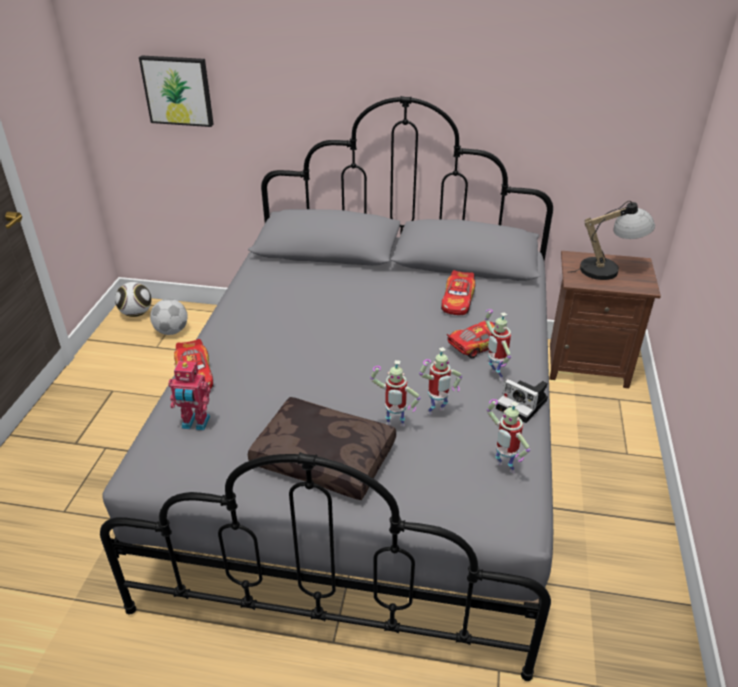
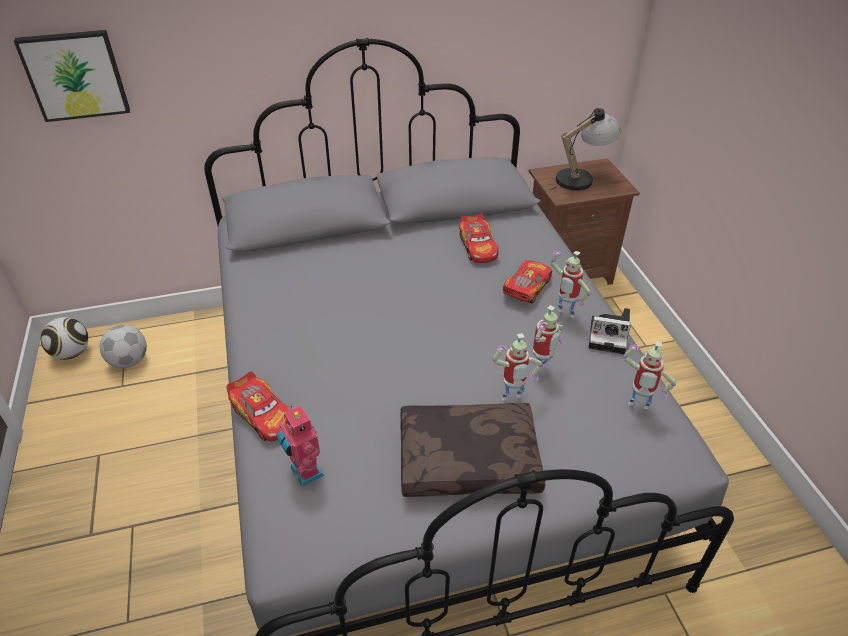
camera: 25 degrees left, 5 degrees up
(195, 424) = (304, 472): toy robot -> toy robot turned 75 degrees clockwise

